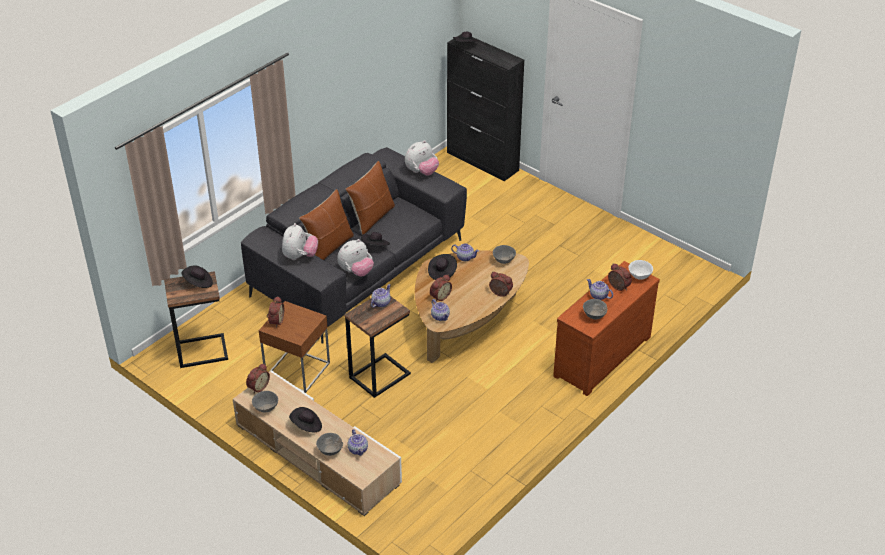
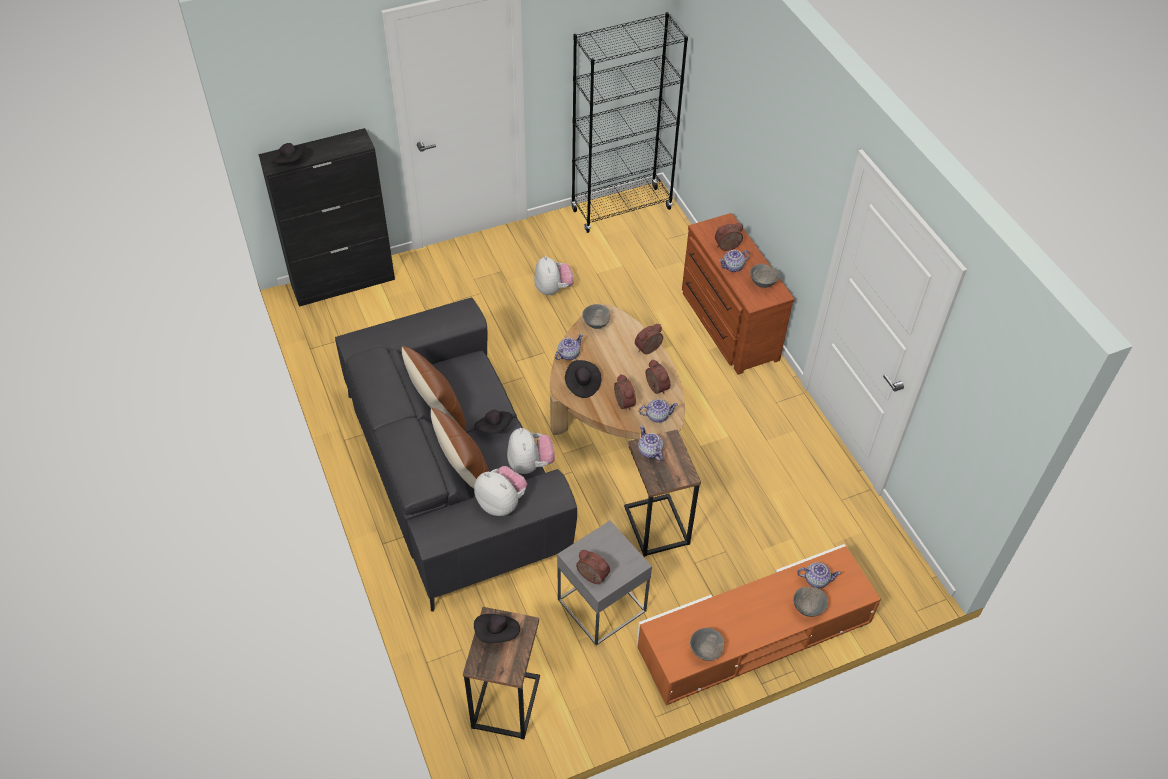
camera: 65 degrees left, 10 degrees up
(257, 387) = (662, 647): alarm clock -> alarm clock (655, 388)
(297, 370) = (601, 605): brown side table -> grey side table
(307, 426) = (755, 618): black hat -> none
(317, 454) = (754, 635): beige tv stand -> orange tv stand
(421, 172) = (417, 323): plush toy -> plush toy (553, 289)
(639, 277) = (720, 225): white bowl -> none
(673, 260) = (621, 209): none -> black bookcase

